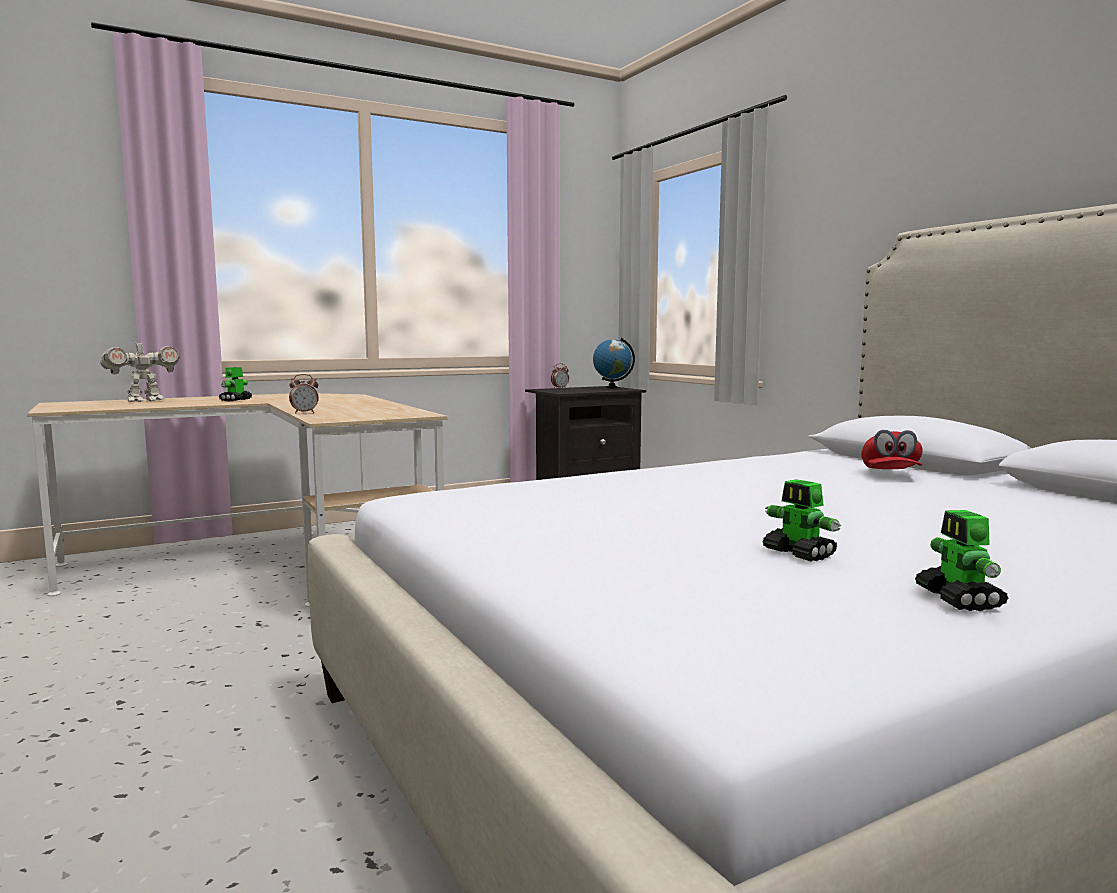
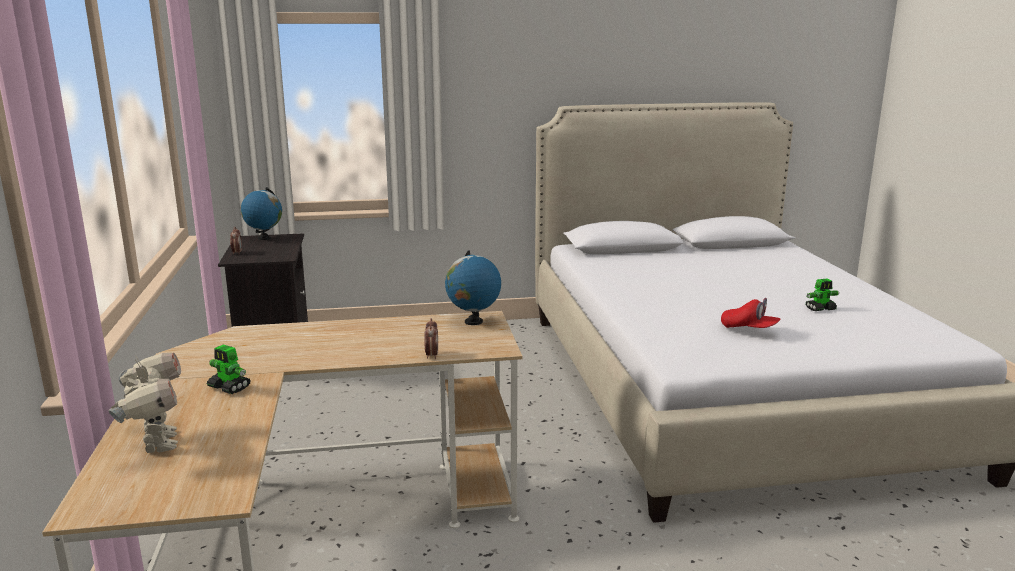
camera: 70 degrees left, 10 degrees up
(403, 413) = (473, 322): none -> globe
(890, 474) = (661, 260): red cap -> red cap (749, 329)
(959, 600) = (878, 303): toy robot -> none

